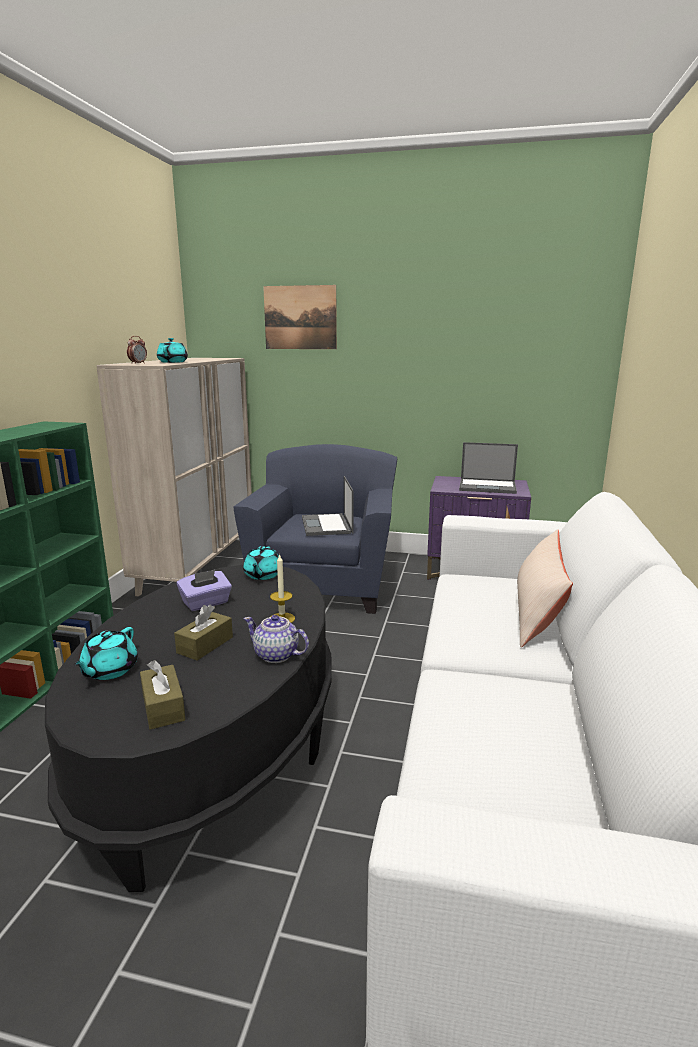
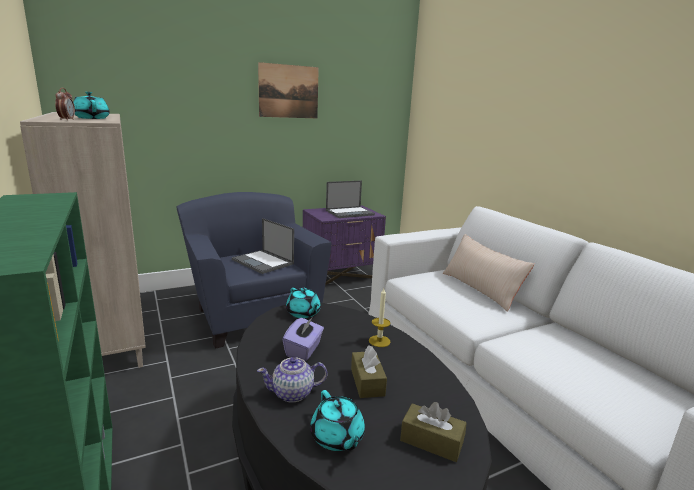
camera: 40 degrees left, 0 degrees up
(276, 655) = (425, 368): teapot -> teapot (293, 393)
(300, 317) = (178, 77): picture -> picture (289, 91)

